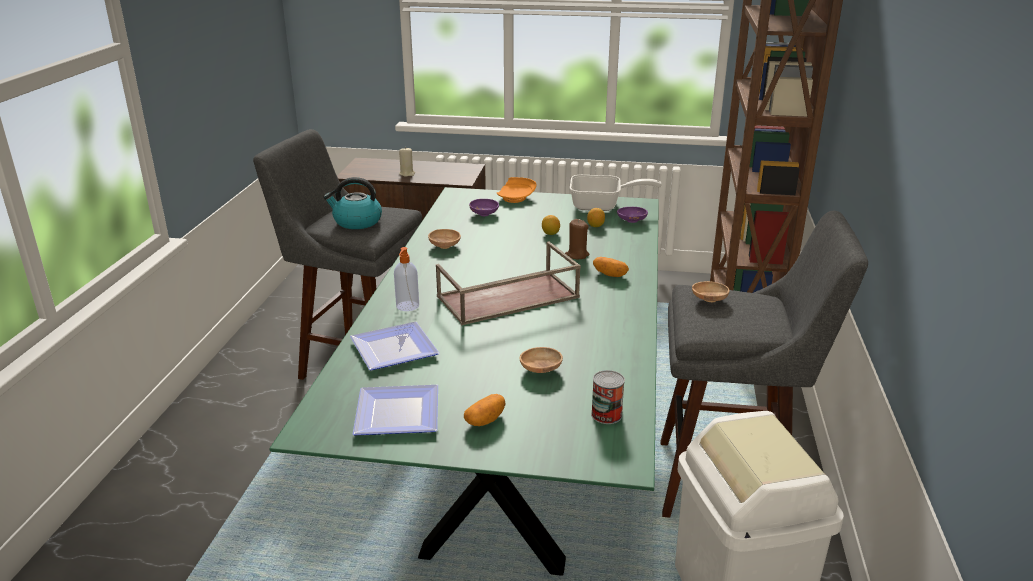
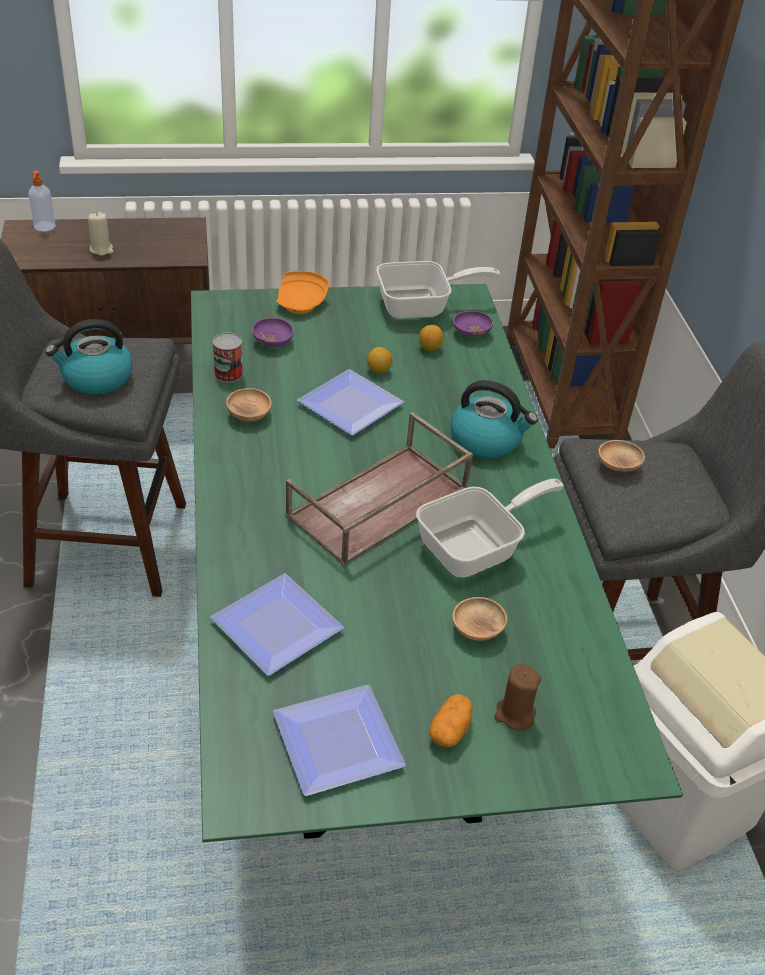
camera: 20 degrees left, 15 degrees up
(407, 306) = (255, 542): soap dispenser -> soap dispenser (44, 227)
(516, 248) = (346, 405): none -> plate
(568, 328) = (478, 547): none -> frying pan
(577, 255) = (430, 408): brown candle -> brown candle (514, 714)
(606, 415) = (585, 690): can -> can (228, 373)
(610, 274) = (487, 440): potato -> kettle

